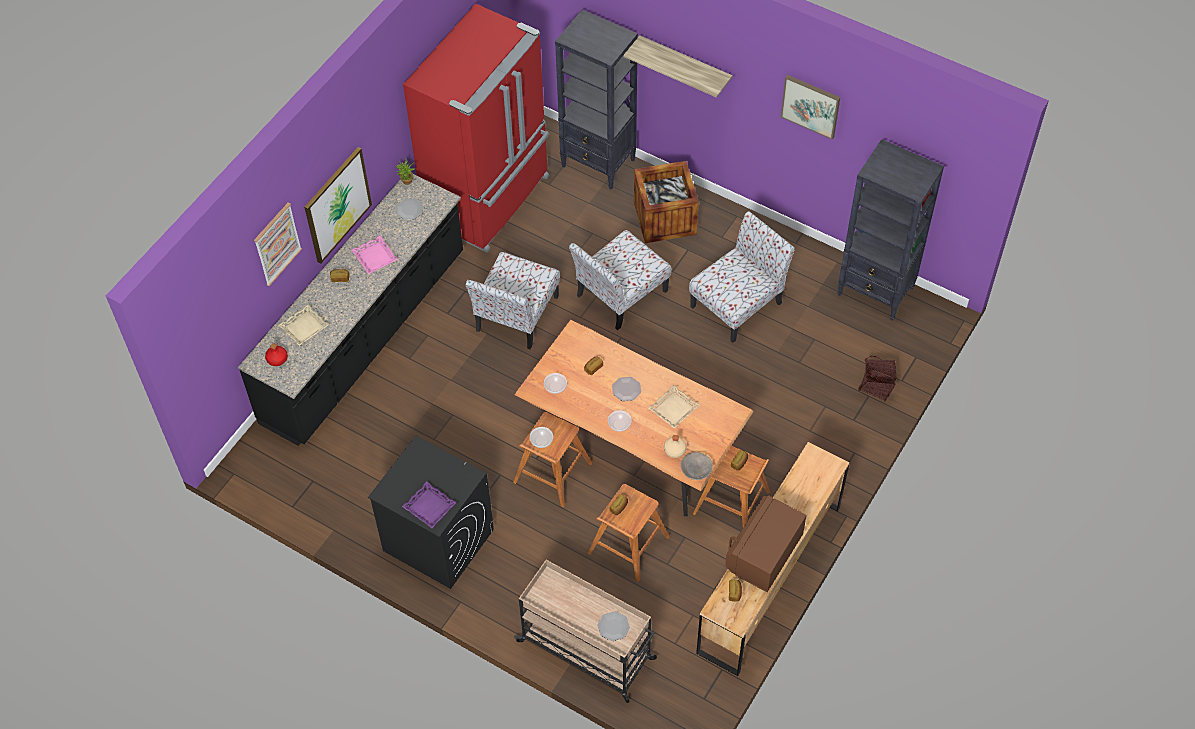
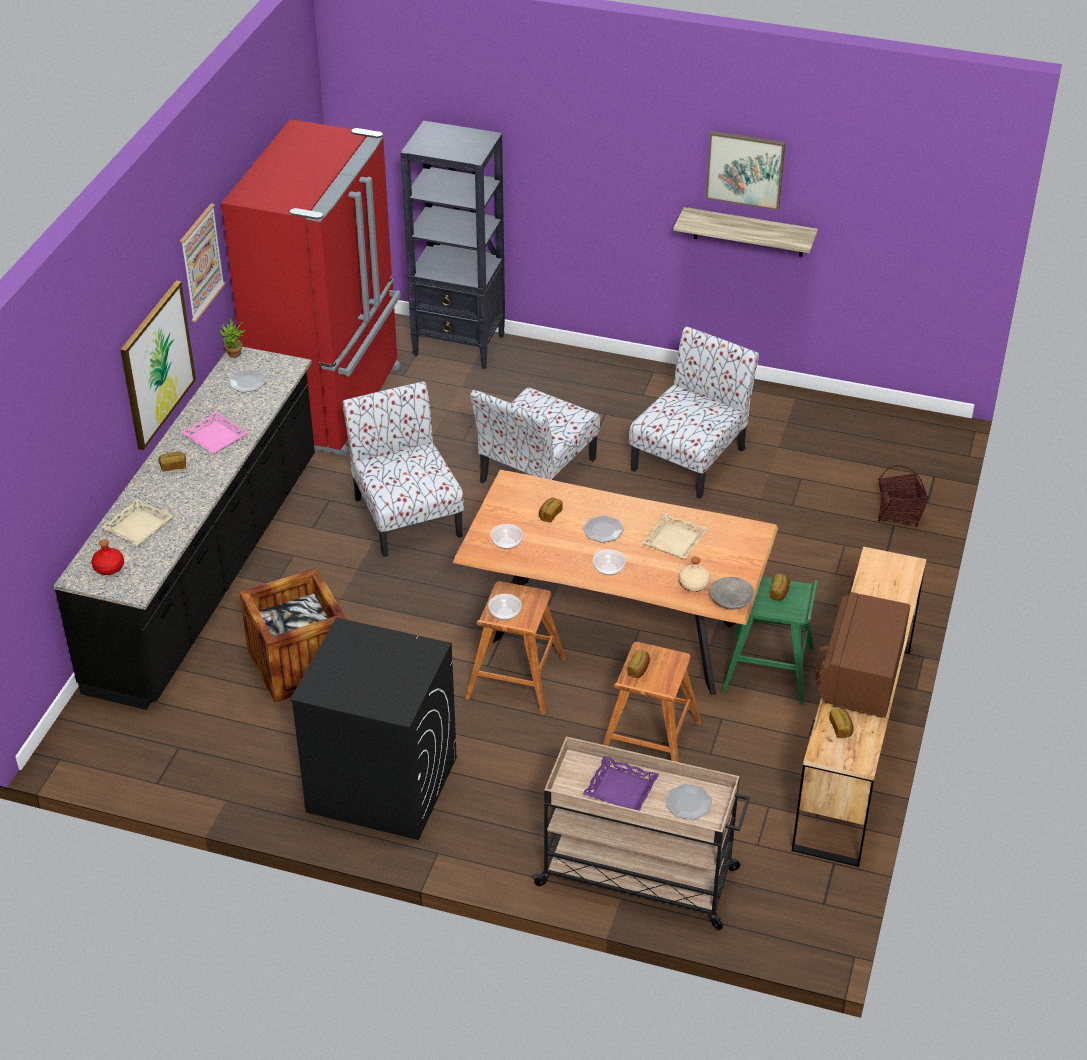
camera: 15 degrees left, 15 degrees down
(277, 244) = (91, 397): picture -> picture (201, 262)
(429, 507) = (383, 695): purple tray -> purple tray (620, 789)
(516, 315) = (406, 515): chair -> chair turned 150 degrees clockwise
(665, 218) = (564, 387): crate -> crate (299, 663)
(685, 64) = (569, 161): shelf -> shelf (749, 232)
(732, 503) = (769, 669): brown stool -> green stool
(876, 292) = (856, 419): black bookcase -> none

